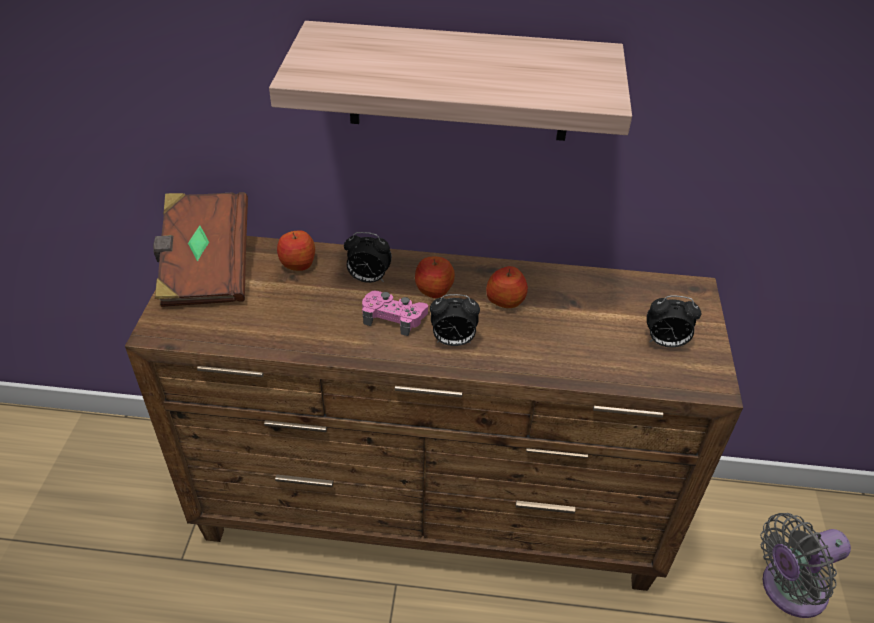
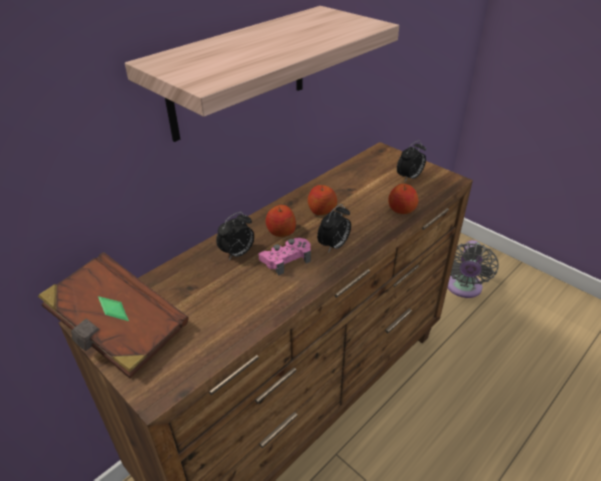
camera: 50 degrees left, 5 degrees down
(298, 263) = (180, 278): apple -> apple (401, 209)

